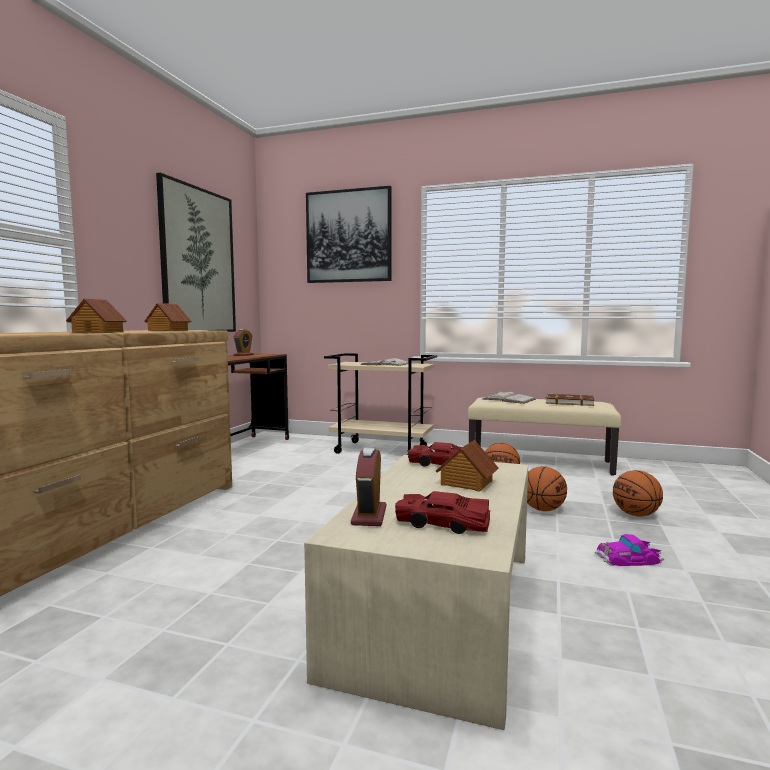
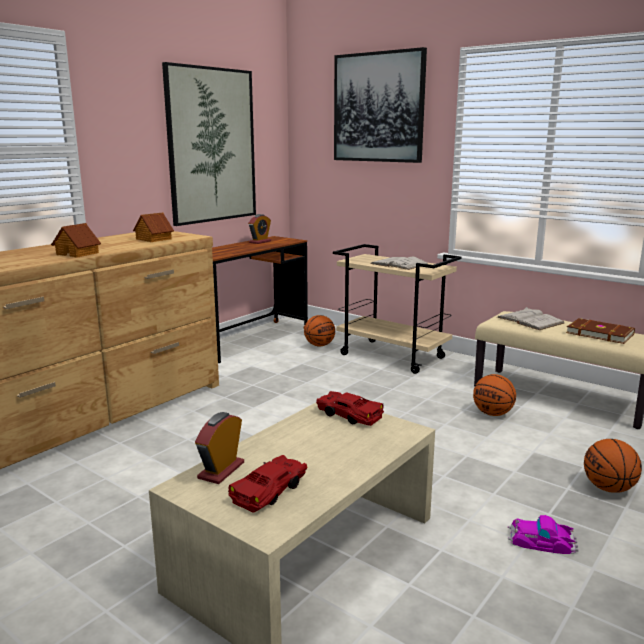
camera: 20 degrees right, 10 degrees up
(442, 523) = (270, 491): red toy car -> red toy car turned 90 degrees clockwise
(466, 483) = (344, 445): toy house -> none
(543, 509) = (504, 463): basketball -> basketball (319, 345)

